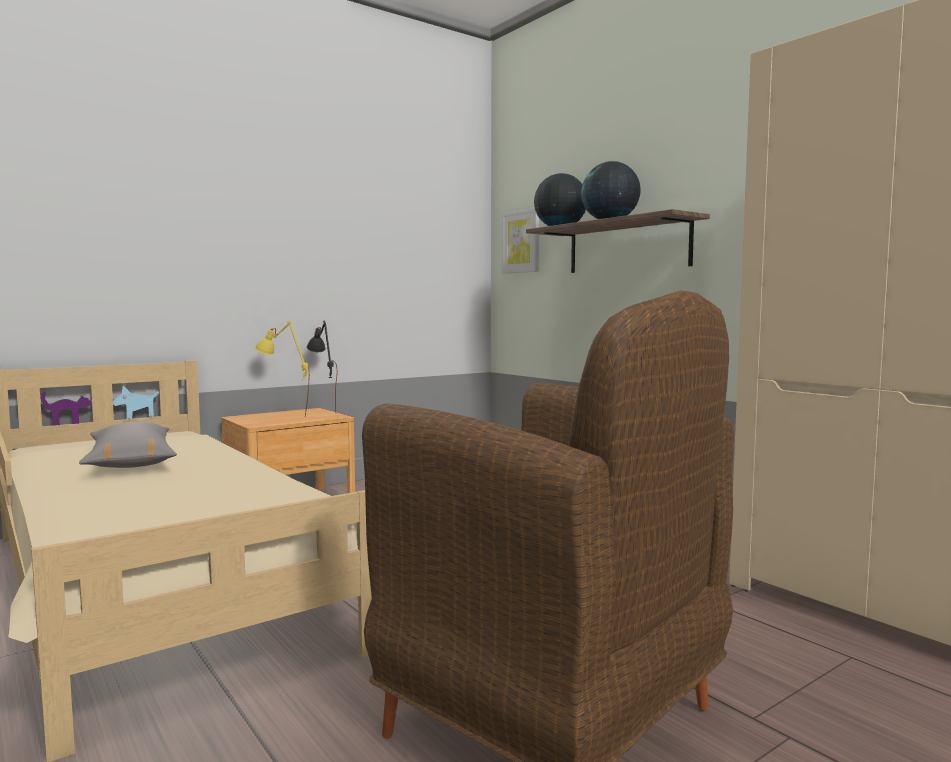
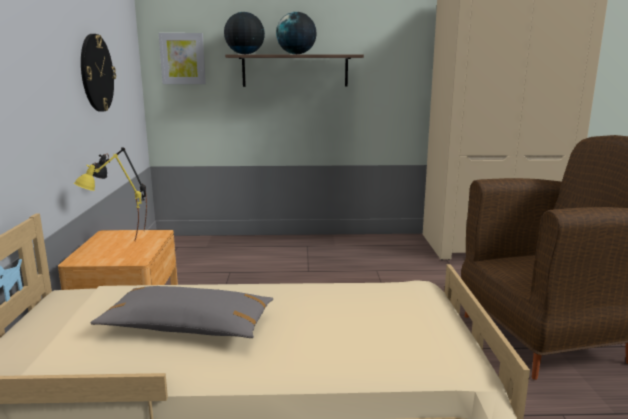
camera: 55 degrees left, 10 degrees up
(365, 252) = (96, 73): none -> wall clock

